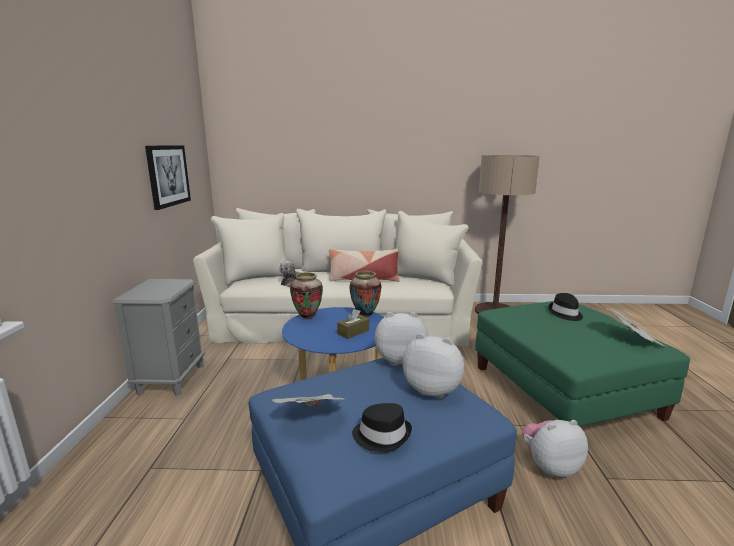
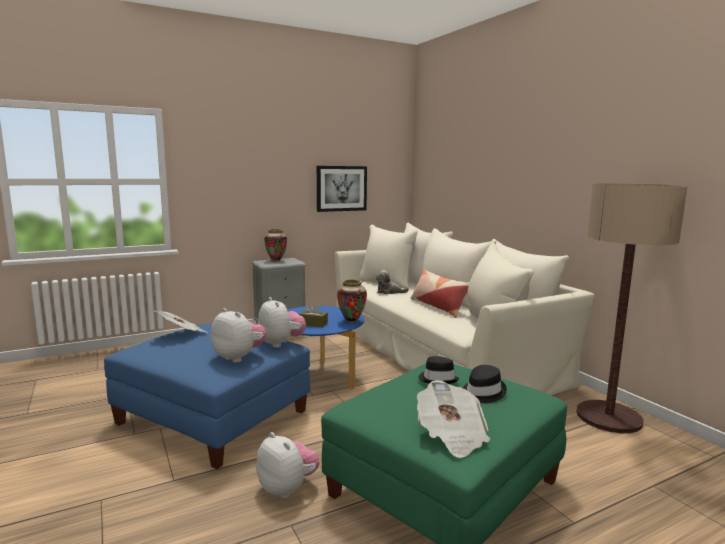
camera: 60 degrees right, 5 degrees down
(307, 317) = (324, 308): vase -> vase (276, 260)
(382, 435) = (170, 352): black hat -> black hat (438, 379)
(433, 389) = (239, 357): plush toy -> plush toy turned 45 degrees counterclockwise

